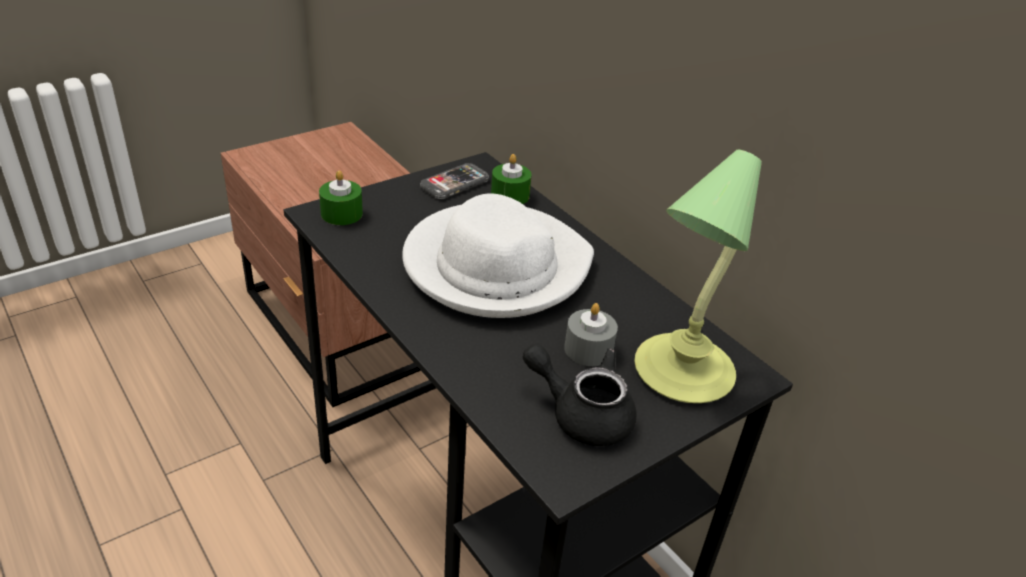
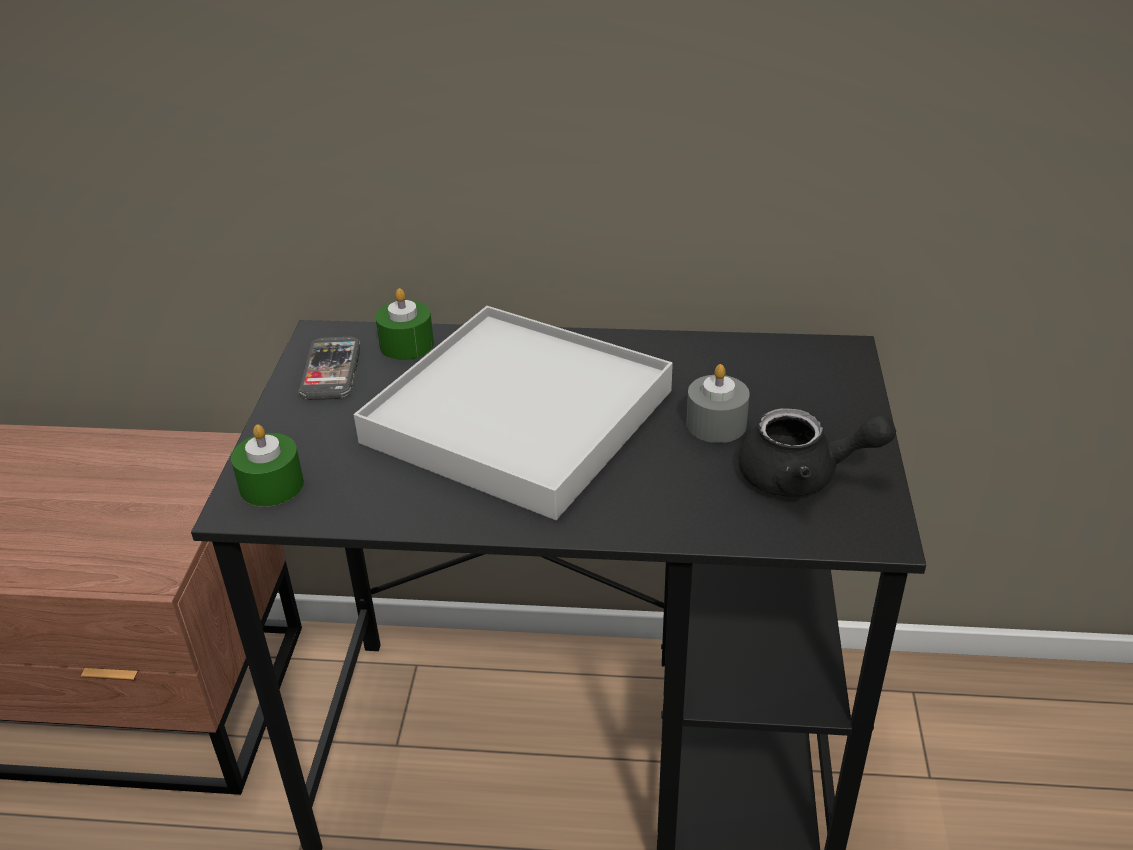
camera: 45 degrees left, 0 degrees up
(495, 266) = (517, 417): white hat -> white tray
(582, 413) = (802, 476): black teapot -> black teapot turned 150 degrees counterclockwise
(680, 372) = (802, 387): table lamp -> none

